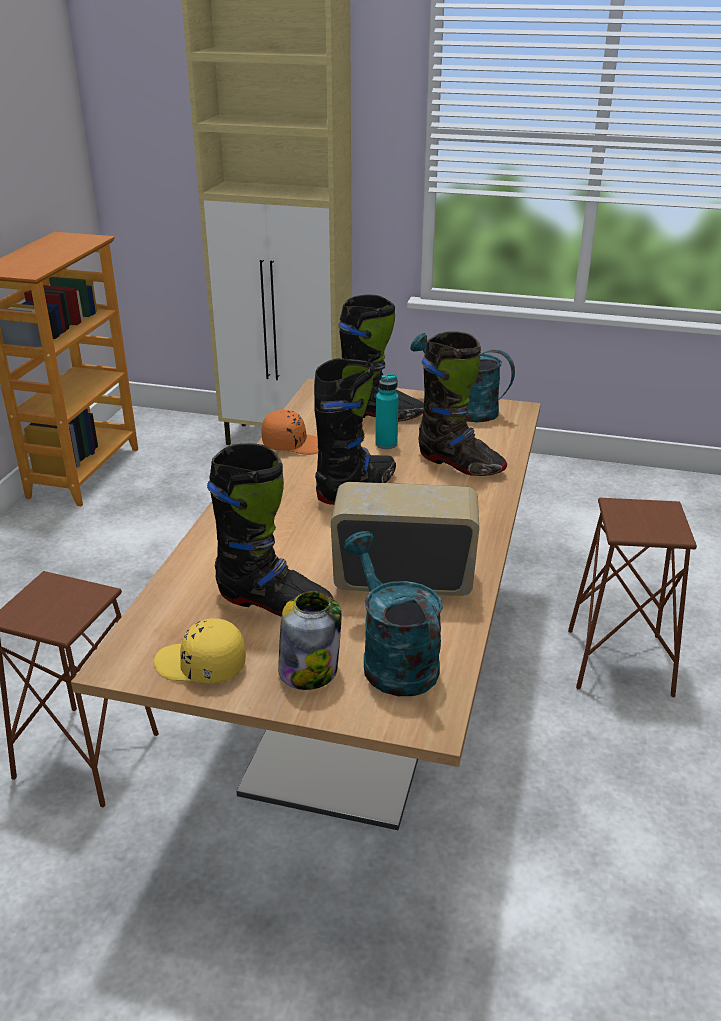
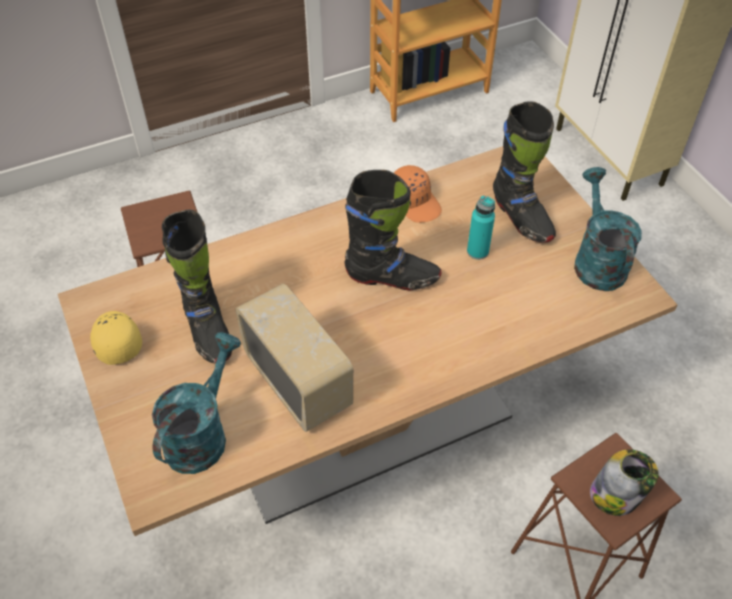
camera: 50 degrees right, 20 degrees up
(309, 670) = (154, 396): jar -> jar (616, 495)
(460, 464) = (498, 315): black boot -> none

